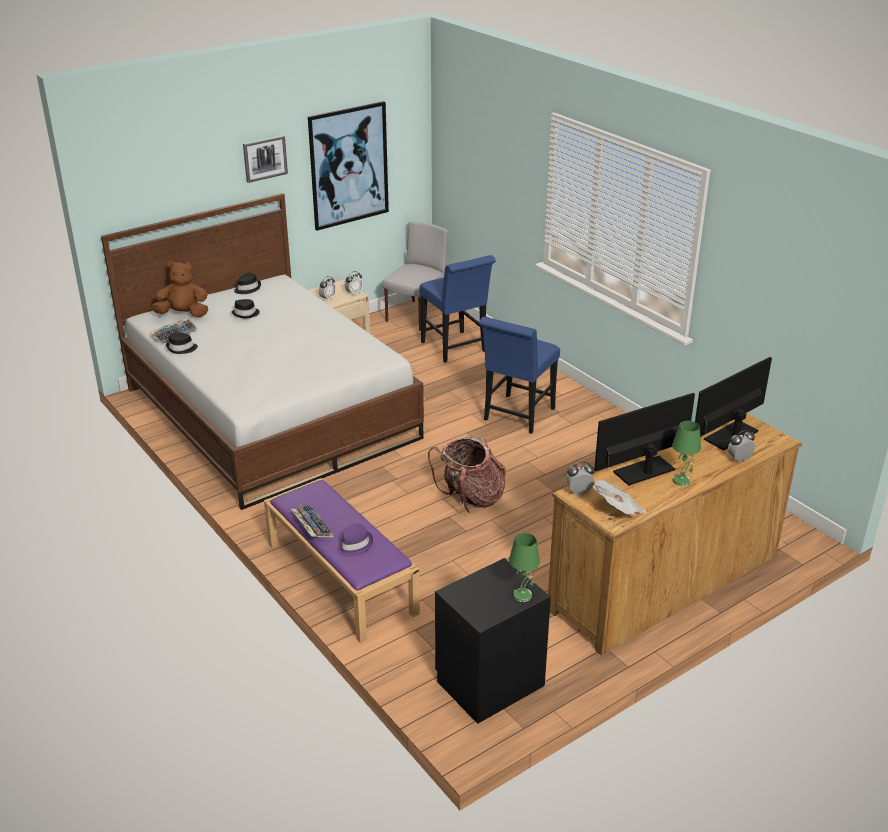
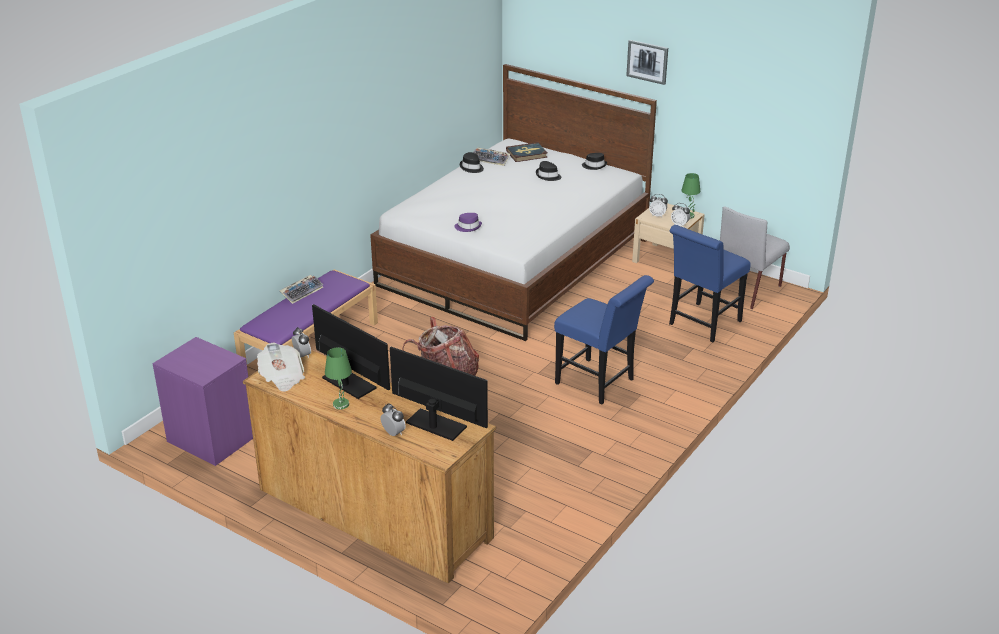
camera: 70 degrees right, 0 degrees up
(183, 314) = (526, 154): brown plush toy -> book
(349, 165) = (730, 106): picture -> none
(354, 545) = (285, 314): purple hat -> purple hat (468, 227)
(416, 316) = (747, 289): grey chair -> grey chair turned 120 degrees clockwise
(489, 682) = (212, 438): black nightstand -> purple nightstand
(516, 416) = (599, 383): blue chair -> blue chair turned 150 degrees counterclockwise
(523, 595) = (200, 373): green table lamp -> green table lamp (689, 216)

